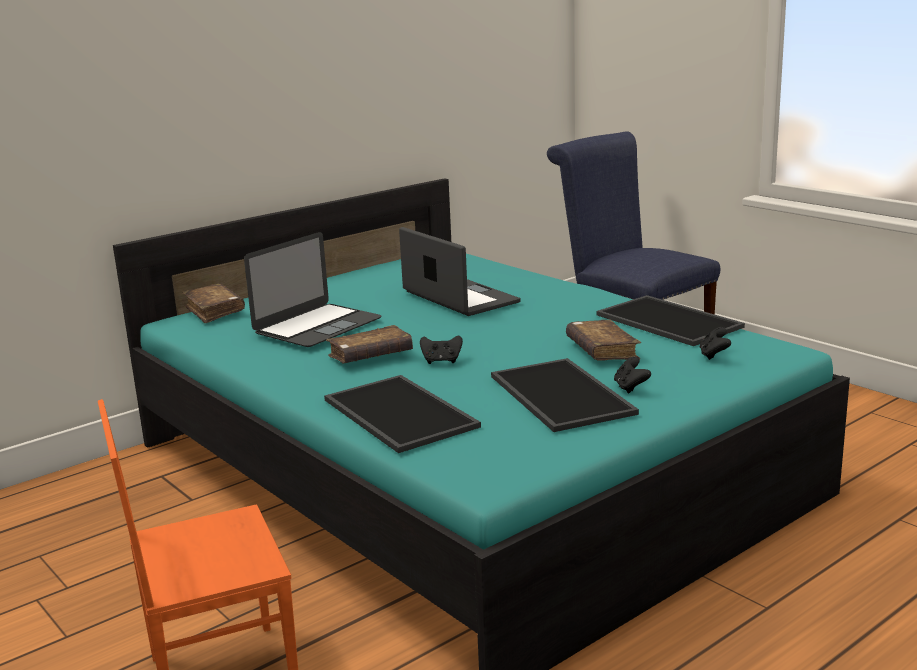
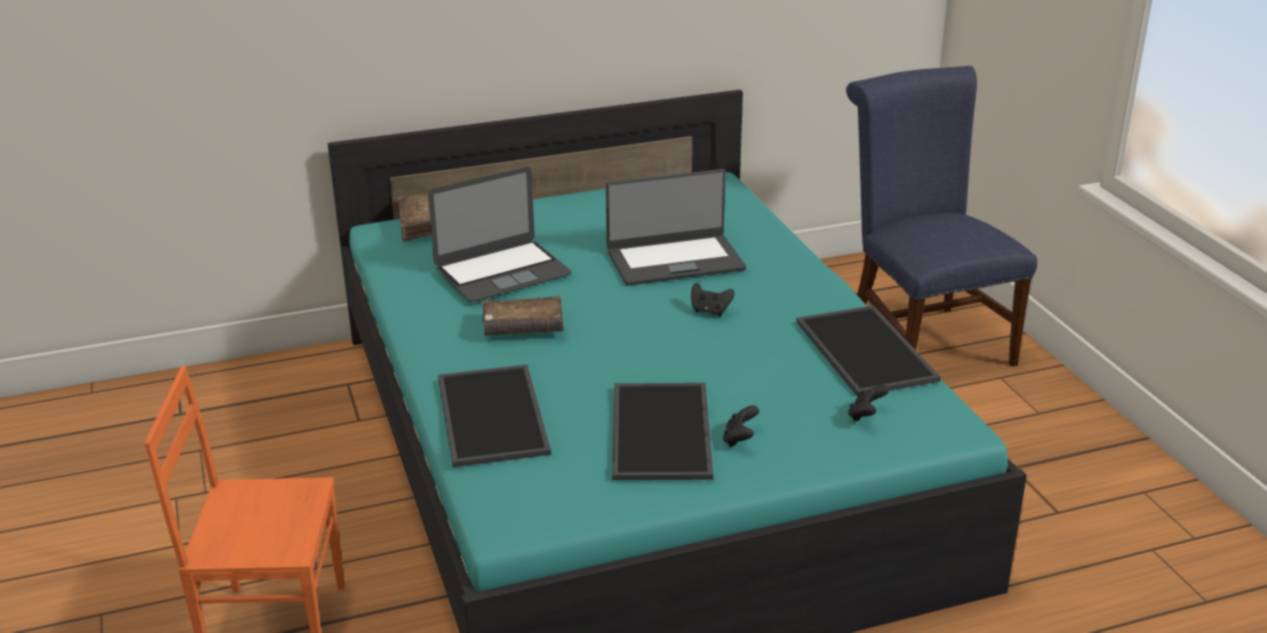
camera: 20 degrees right, 10 degrees up
(441, 361) = (586, 352): black game controller -> black game controller (710, 311)
(459, 298) = (674, 260): laptop -> laptop turned 90 degrees clockwise
(602, 351) = (755, 379): brown book -> none

